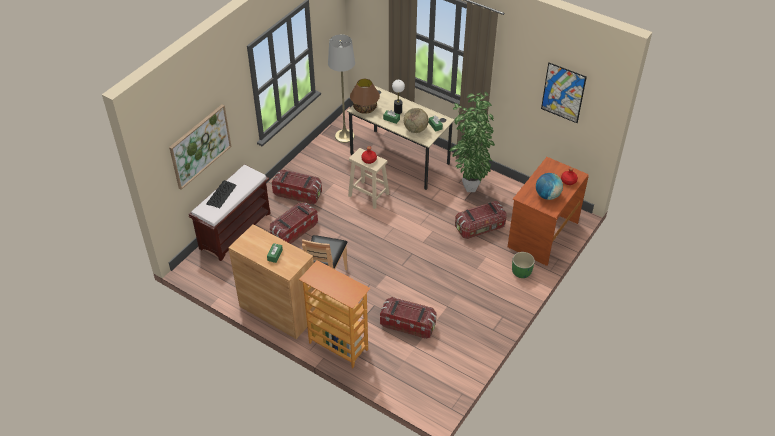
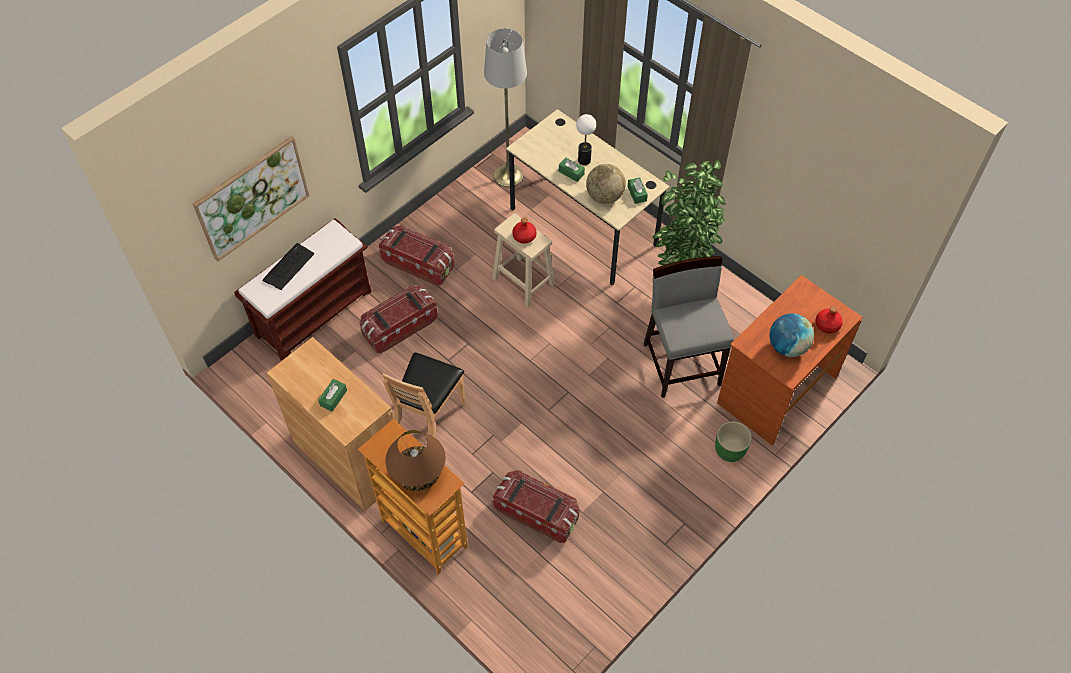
camera: 10 degrees right, 10 degrees up
(364, 108) = (534, 148): brown table lamp -> brown table lamp (417, 473)
(480, 228) = (682, 363): storage box -> grey chair
(563, 92) = (842, 185): picture -> none

